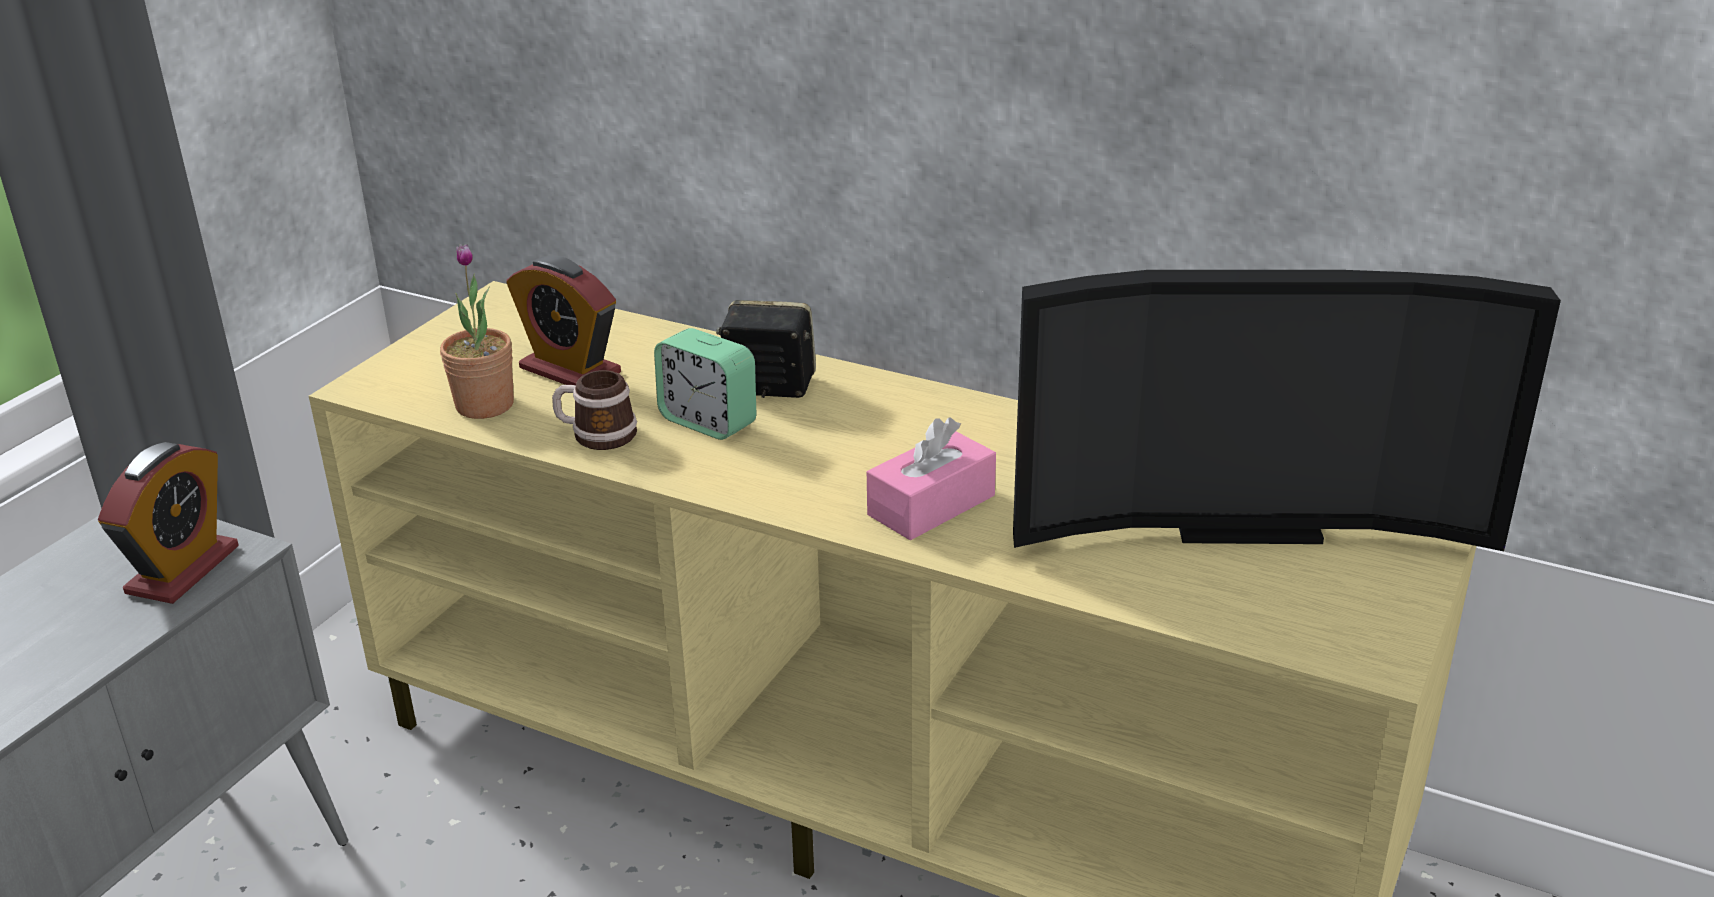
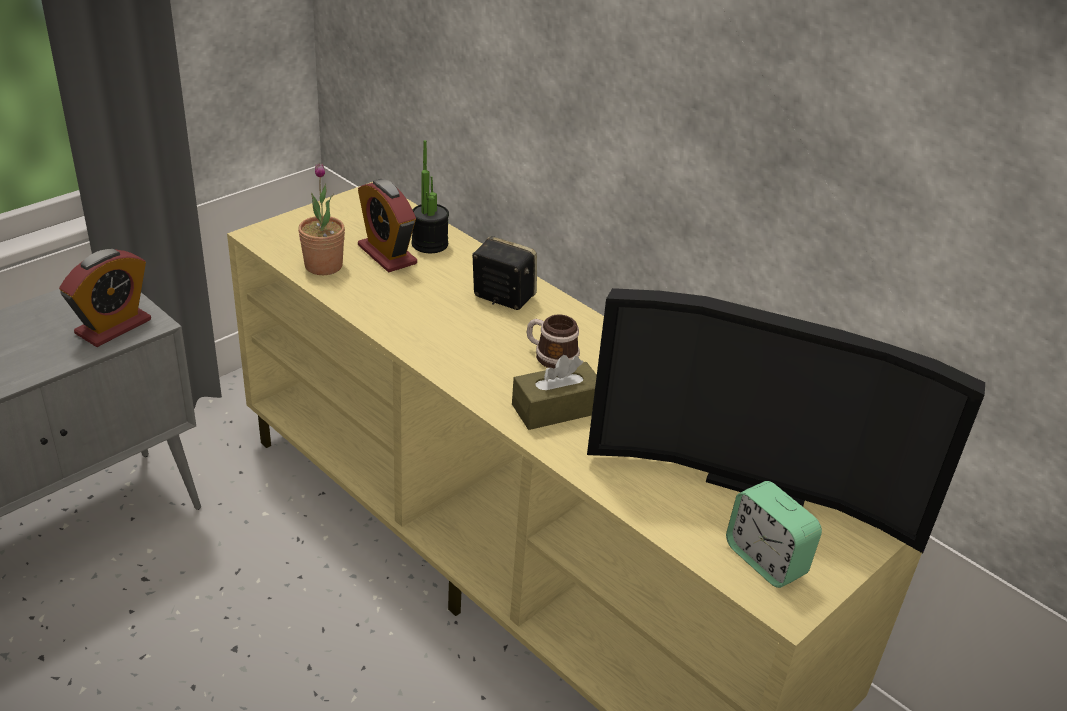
camera: 15 degrees right, 5 degrees up
(596, 435) = (378, 303): mug -> mug (551, 356)
(624, 344) = (429, 244): none -> potted plant
(708, 421) = (451, 312): alarm clock -> alarm clock (765, 560)
(931, 505) = (556, 409): pink tissue box -> brown tissue box

